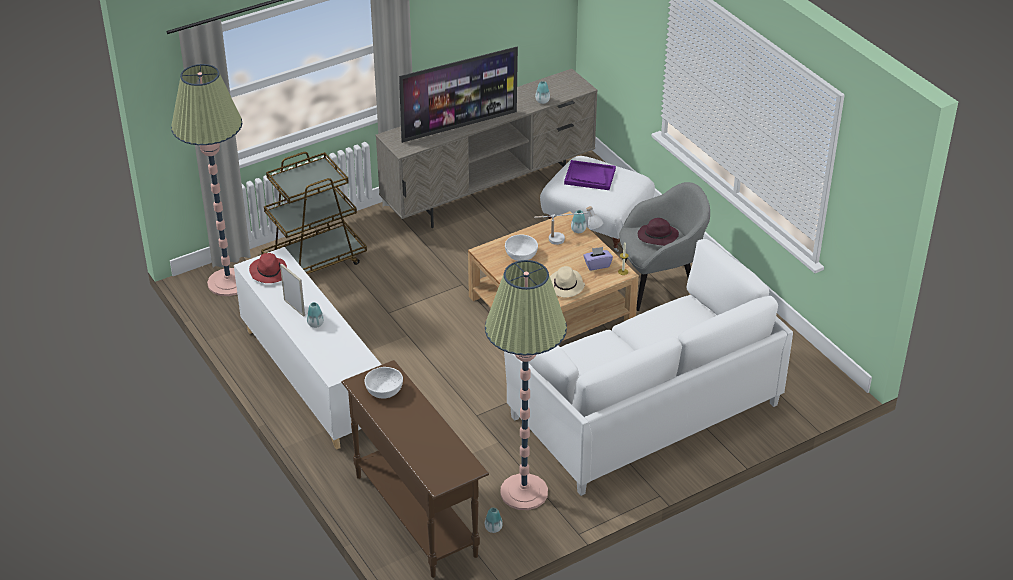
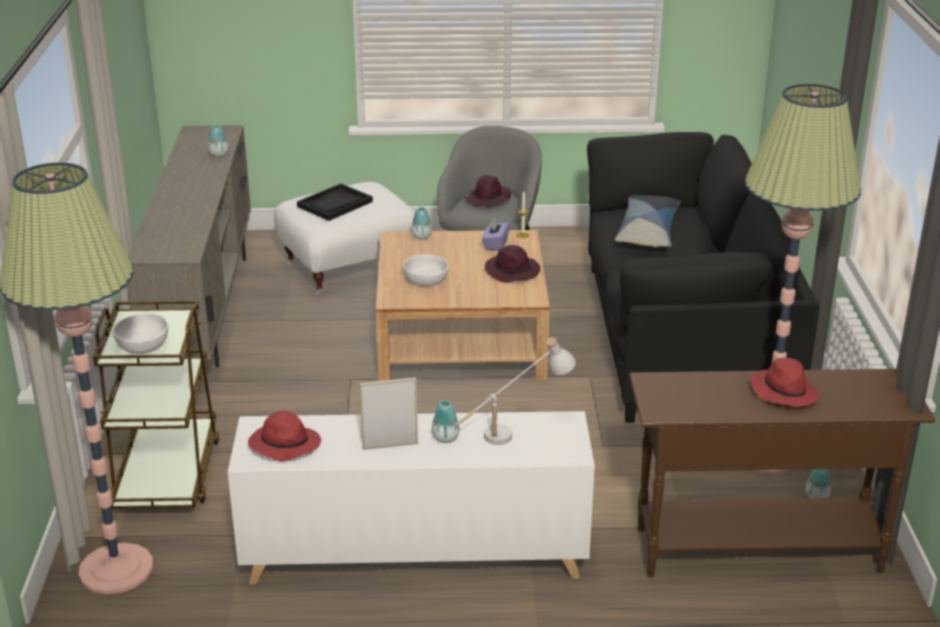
camera: 60 degrees left, 10 degrees down
(384, 390) = (690, 395): white bowl -> white bowl (143, 346)
(417, 426) = (783, 391): none -> red hat
(459, 126) = (191, 209): television -> none
(566, 286) = (513, 272): beige hat -> purple hat
(567, 243) = (437, 249): white table lamp -> white table lamp (516, 430)
(589, 177) = (335, 204): purple tray -> black tray
(643, 410) = (682, 338): white sofa -> black sofa
(670, 324) = (648, 231): none -> pillow

